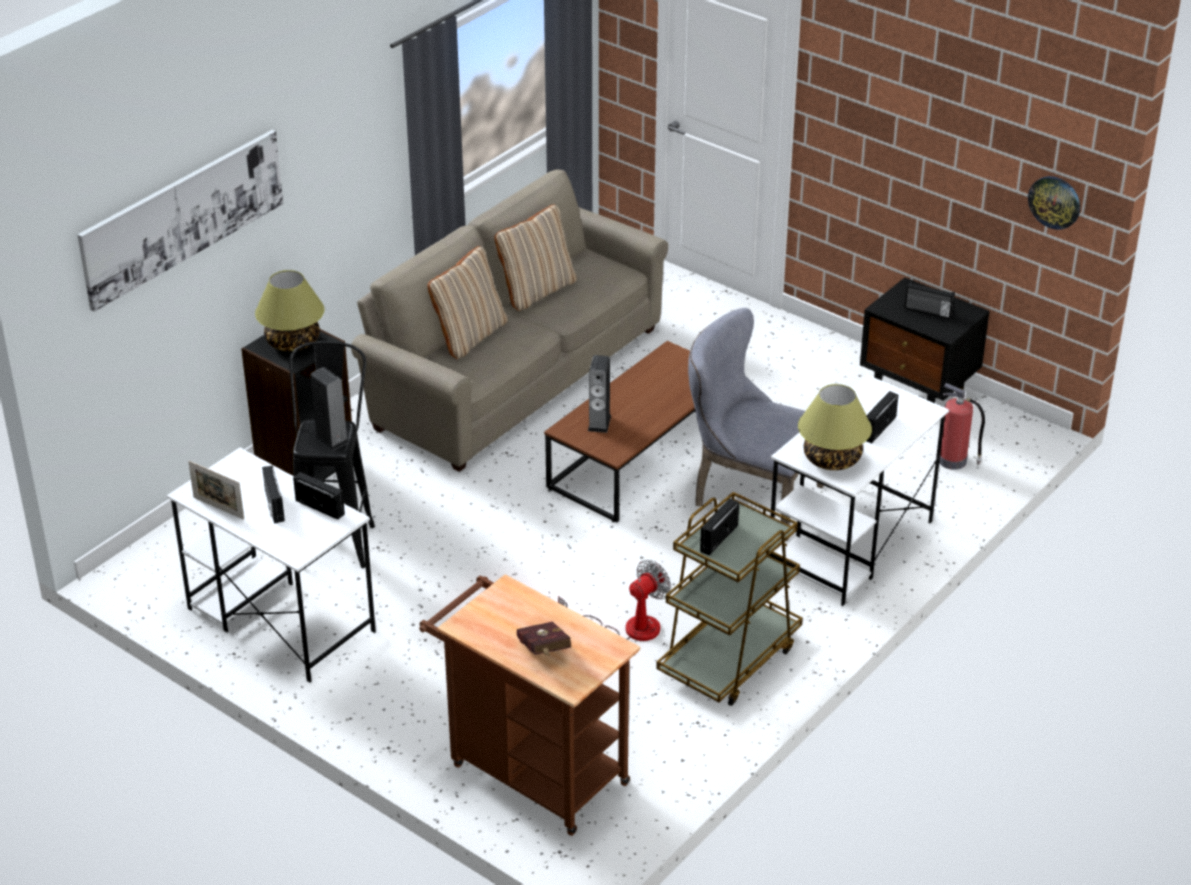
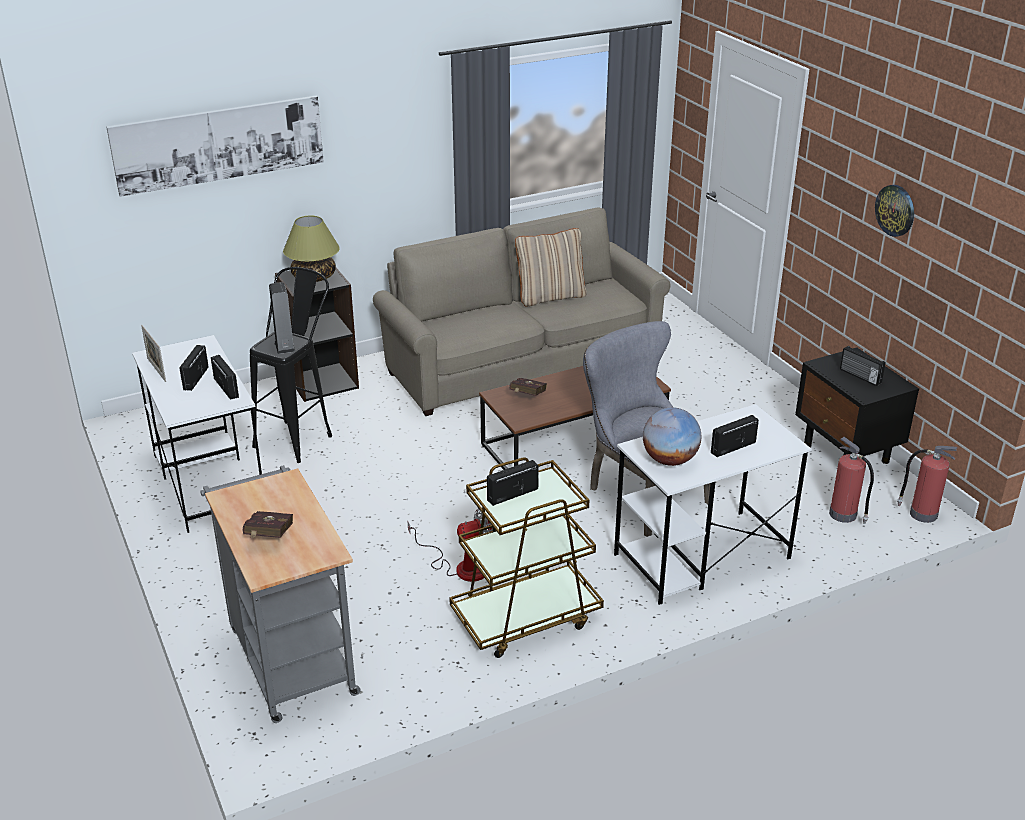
camera: 25 degrees right, 5 degrees down
(469, 336) = (474, 314): beige pillow -> none
(530, 770) = (289, 655): brown cart -> grey cart
(599, 423) = (526, 397): speaker -> red book
(831, 459) = (669, 460): table lamp -> globe
(1022, 439) = (921, 514): none -> fire extinguisher
(1055, 202) = (985, 285): wall clock -> wall clock (895, 210)

